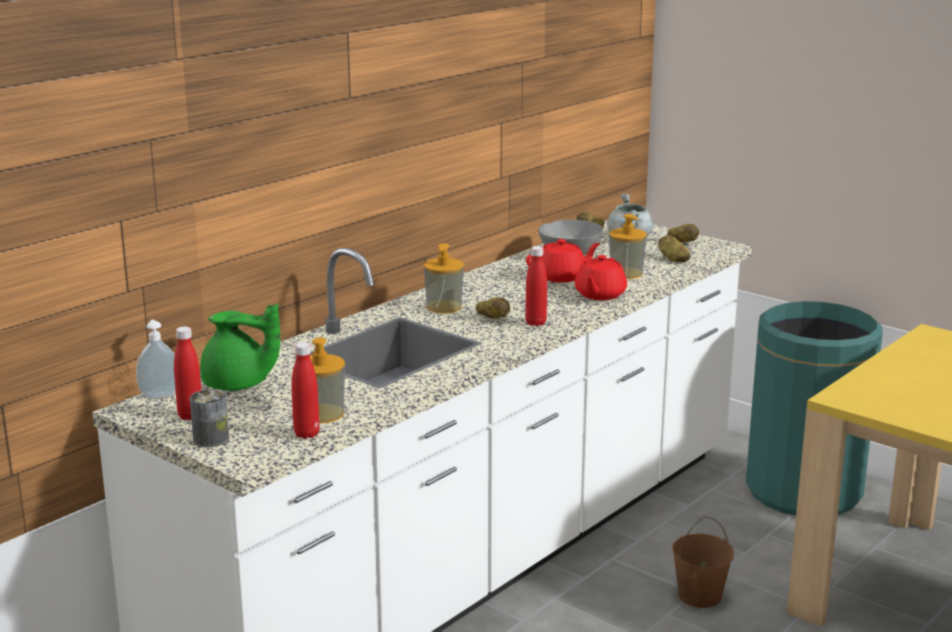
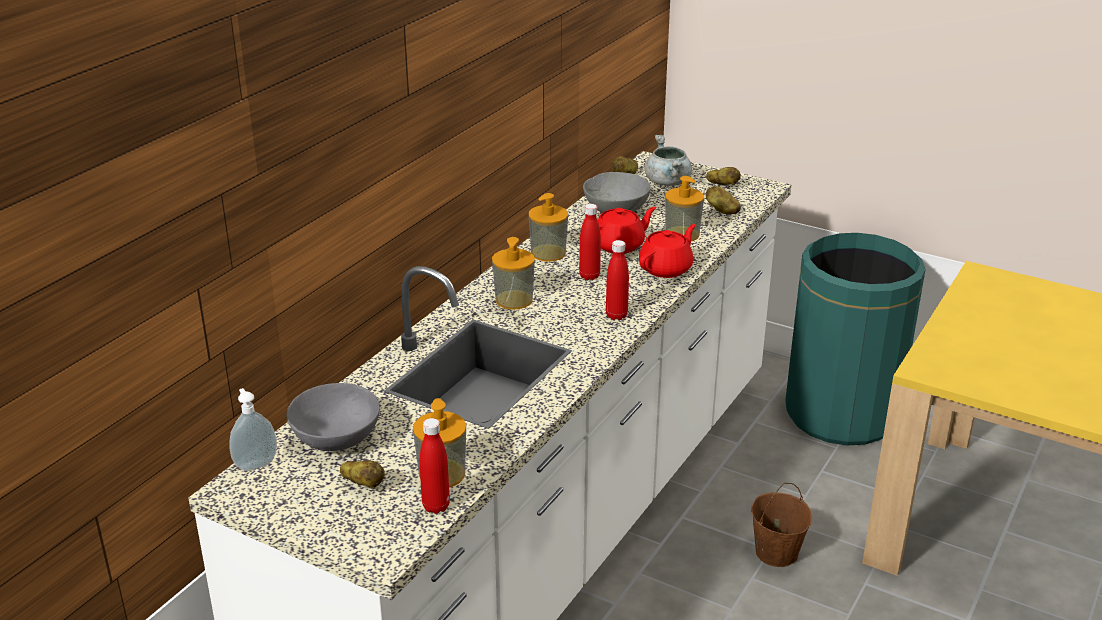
camera: 10 degrees left, 10 degrees up
(190, 416) = (300, 493): red bottle -> red bottle (589, 276)
(211, 439) = (335, 526): can -> none
(238, 385) = (336, 439): green teapot -> grey bowl
(491, 278) = (548, 253): none -> soap dispenser
(493, 319) = (571, 313): potato -> potato (363, 484)
(599, 295) = (666, 268): red teapot -> red teapot turned 150 degrees counterclockwise

